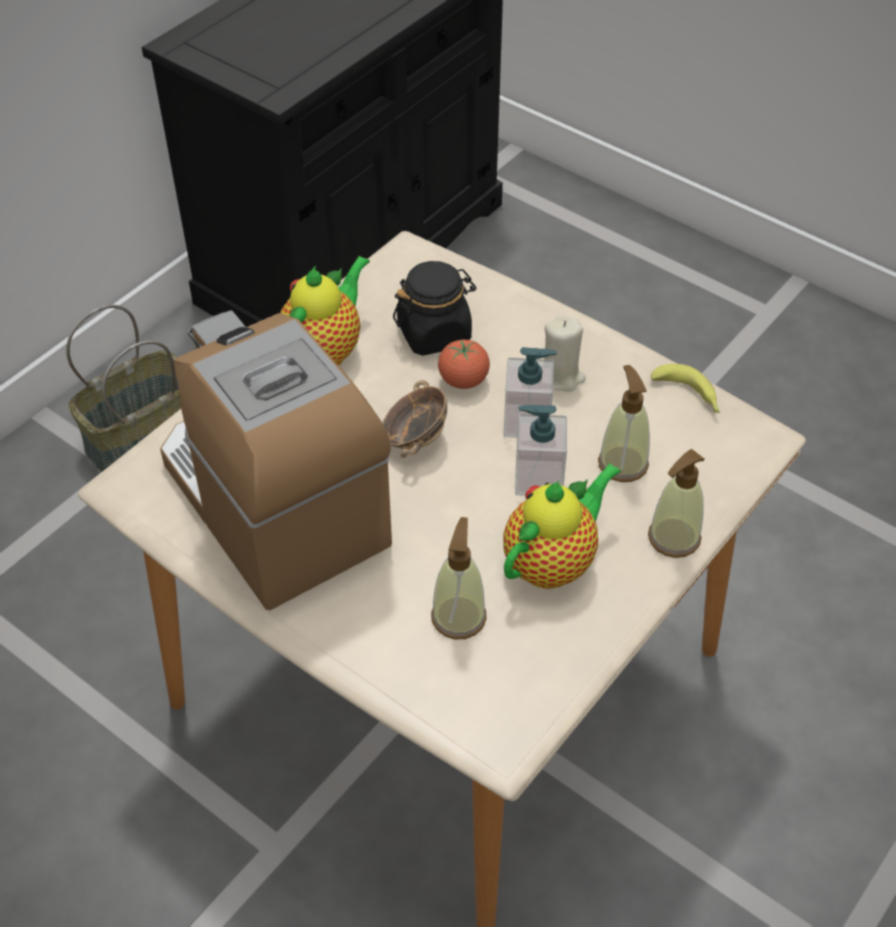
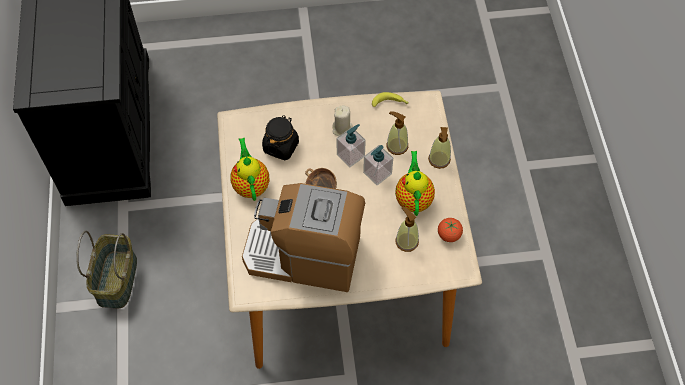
camera: 45 degrees left, 10 degrees up
(463, 380) = (312, 157): tomato -> tomato (449, 235)

